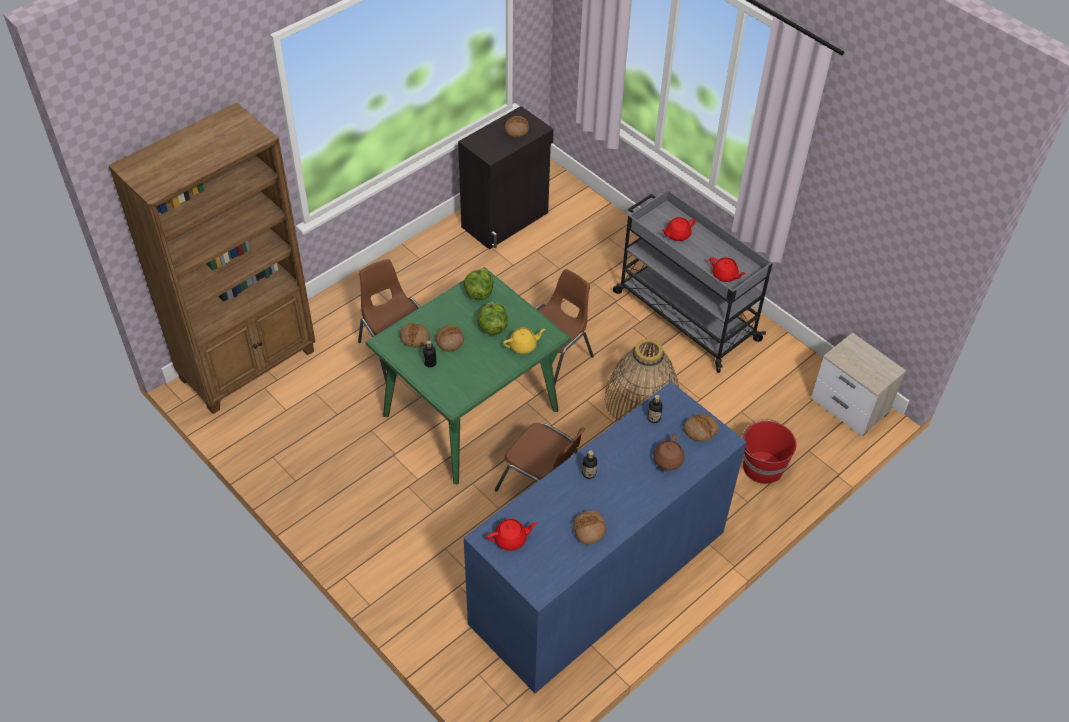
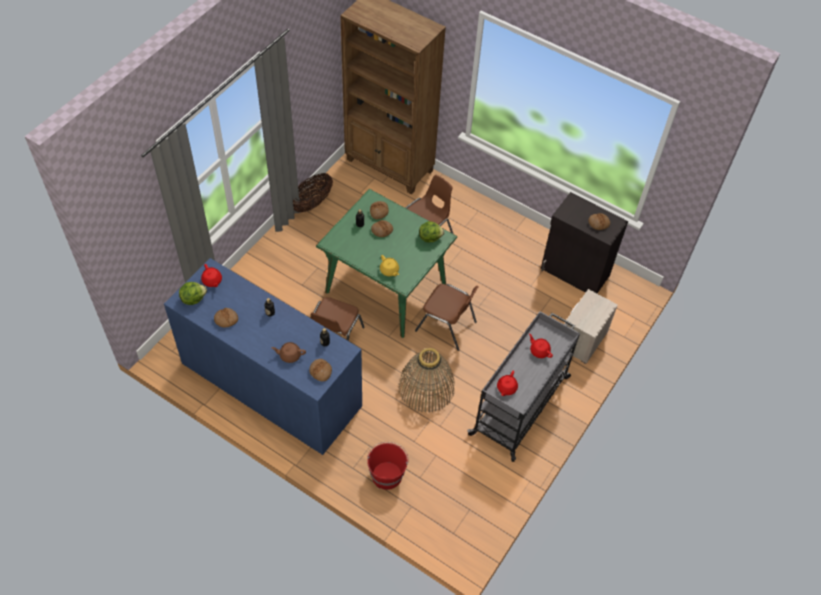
camera: 75 degrees right, 5 degrees up
(281, 473) = (312, 203): none -> basket
(492, 327) = (401, 251): lettuce -> lettuce (193, 298)
(850, 407) = (464, 535): nightstand -> nightstand (582, 340)

